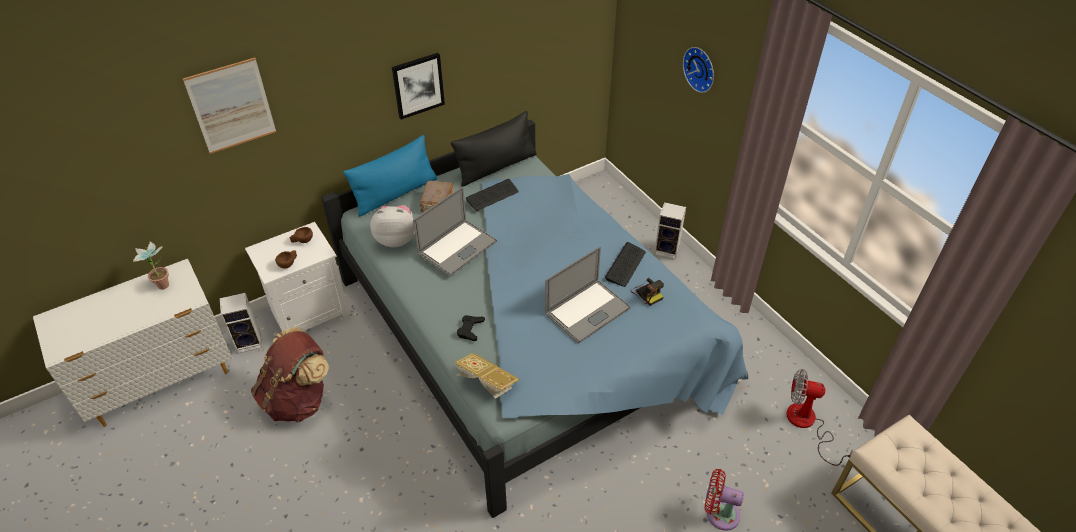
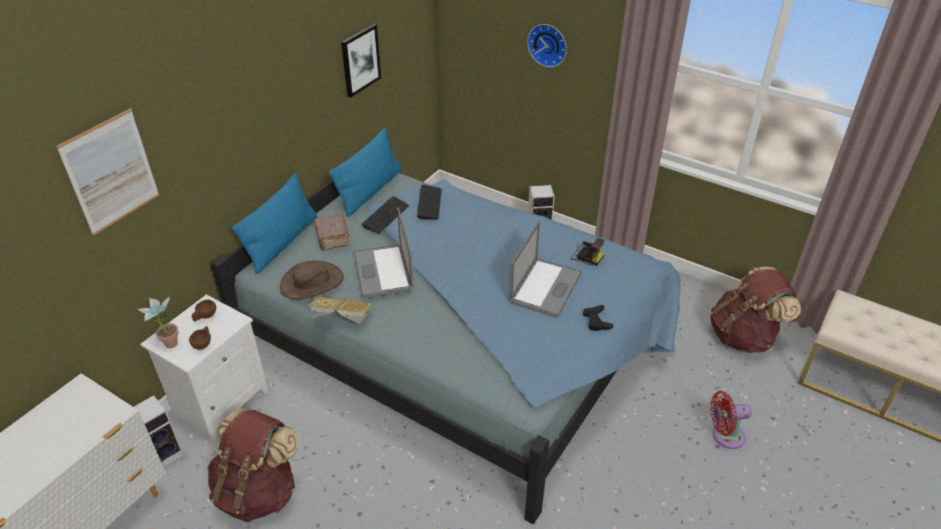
camera: 25 degrees left, 5 degrees down
(162, 283) = (65, 408): potted plant -> potted plant (168, 342)
(396, 239) = (312, 283): plush toy -> brown hat
(418, 85) = (285, 118): picture -> picture (360, 60)
(457, 248) = (383, 271): laptop -> laptop turned 150 degrees clockwise
(470, 329) = (445, 340): black game controller -> black game controller (596, 320)
(486, 383) = (497, 382): book -> book (341, 318)
(496, 167) = (370, 191): black pillow -> blue pillow
(625, 265) = (551, 239): keyboard -> keyboard (429, 203)
(807, 424) = (743, 336): fan -> brown backpack

